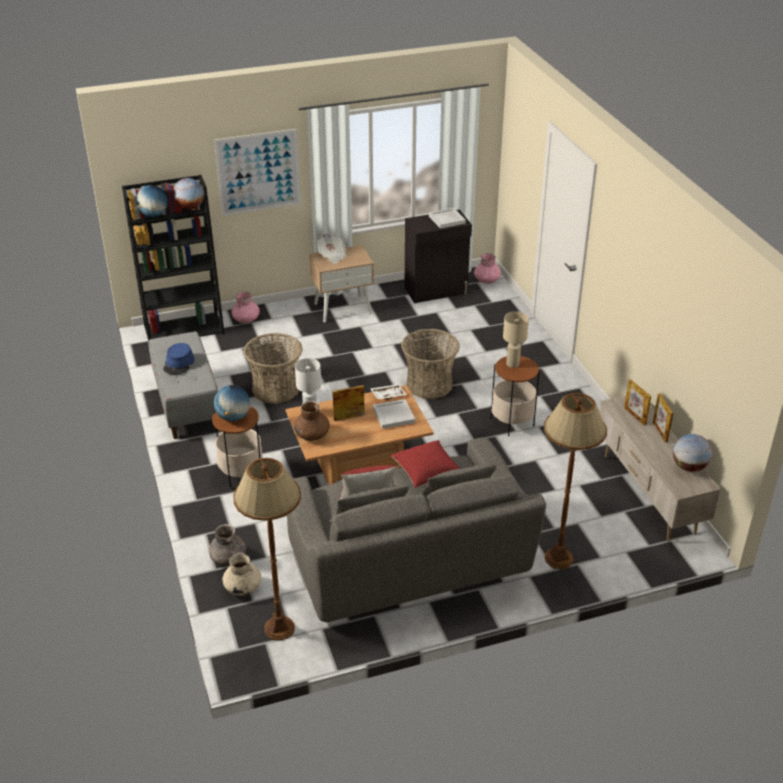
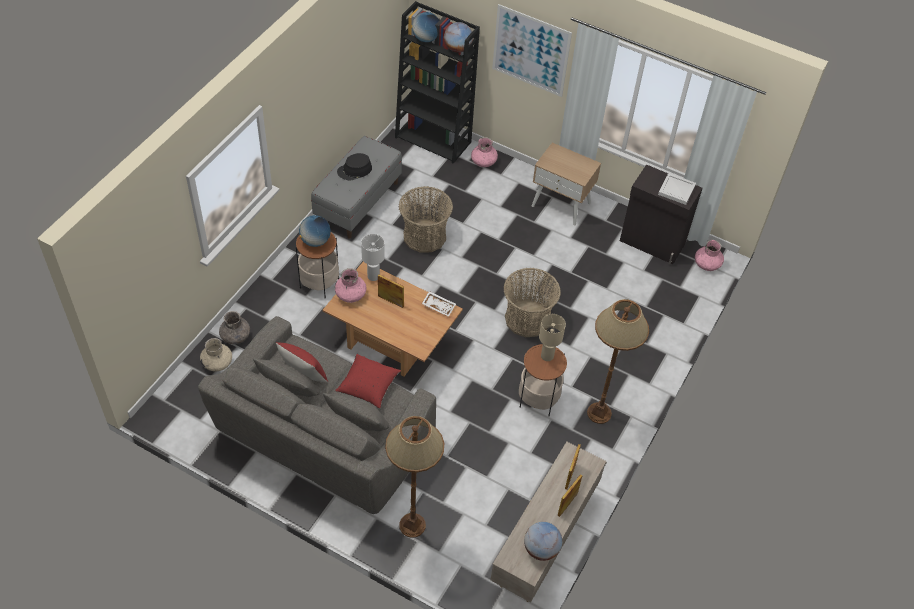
camera: 45 degrees right, 15 degrees up
(179, 364) = (354, 170): blue hat -> black hat
(279, 628) = (199, 408): brown floor lamp -> brown floor lamp (599, 413)
(312, 434) = (351, 294): brown vase -> pink vase
(332, 256) = (564, 157): newspaper -> none
(393, 415) = (418, 324): white tray -> none

